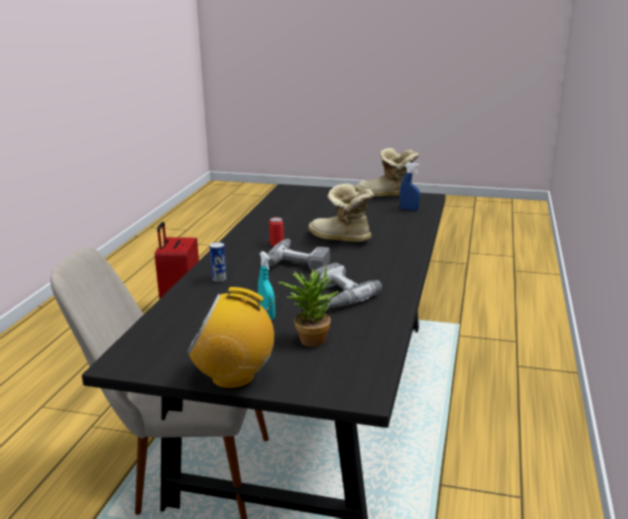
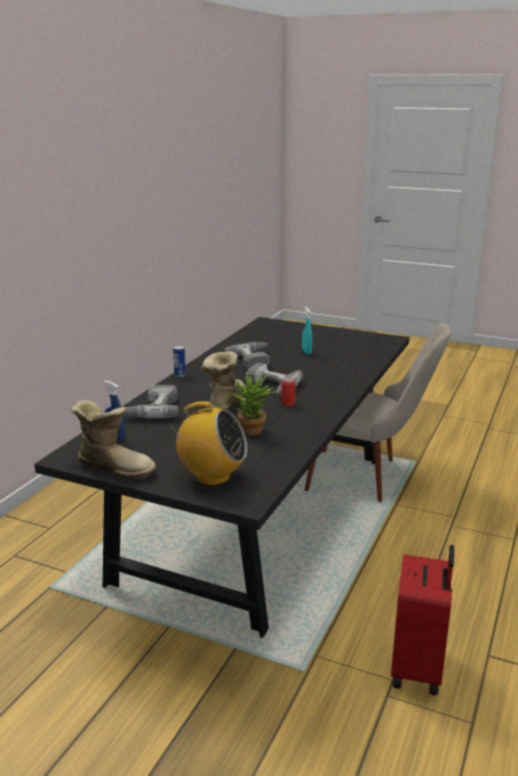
camera: 170 degrees left, 0 degrees up
(219, 279) = (341, 376): can -> can (180, 375)
(234, 377) = (327, 330): radio -> radio (212, 477)
(310, 338) = (283, 340): potted plant -> potted plant (253, 433)
(340, 239) = (224, 404): boot -> boot turned 120 degrees counterclockwise
(404, 229) = (151, 409): none -> power drill

